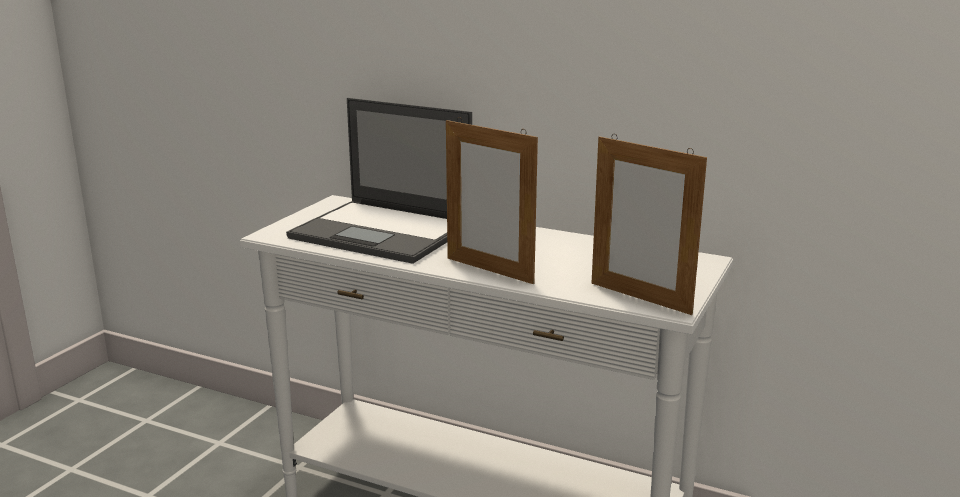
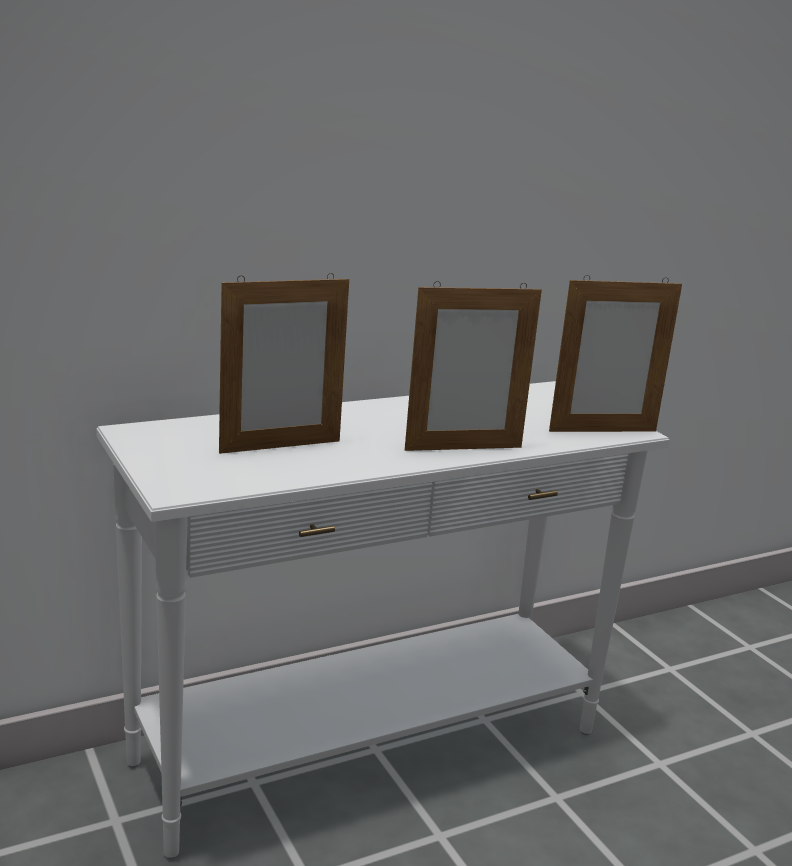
camera: 55 degrees left, 0 degrees up
(384, 232) = (280, 446): laptop -> picture frame

